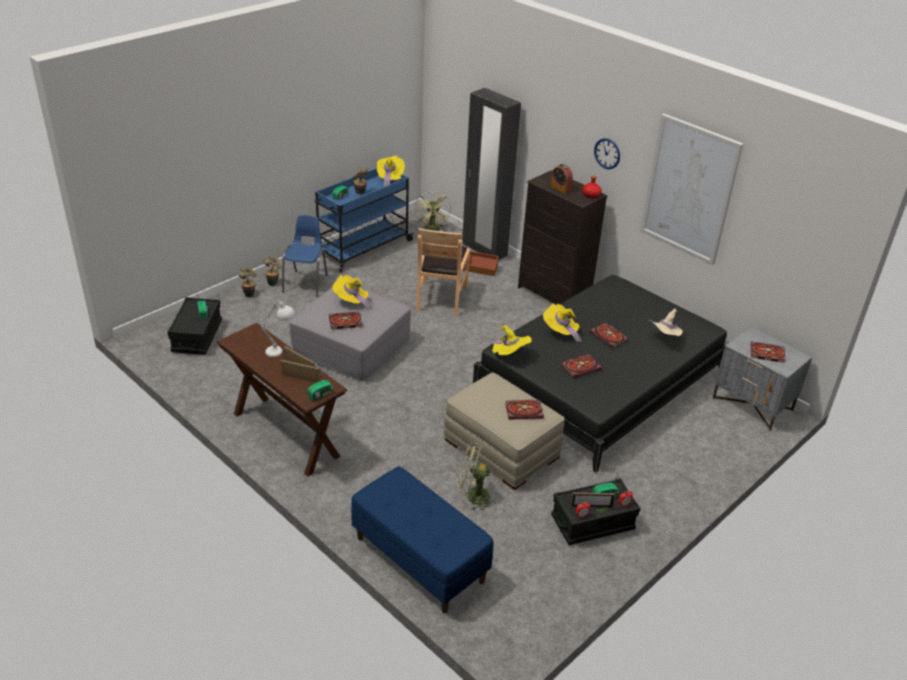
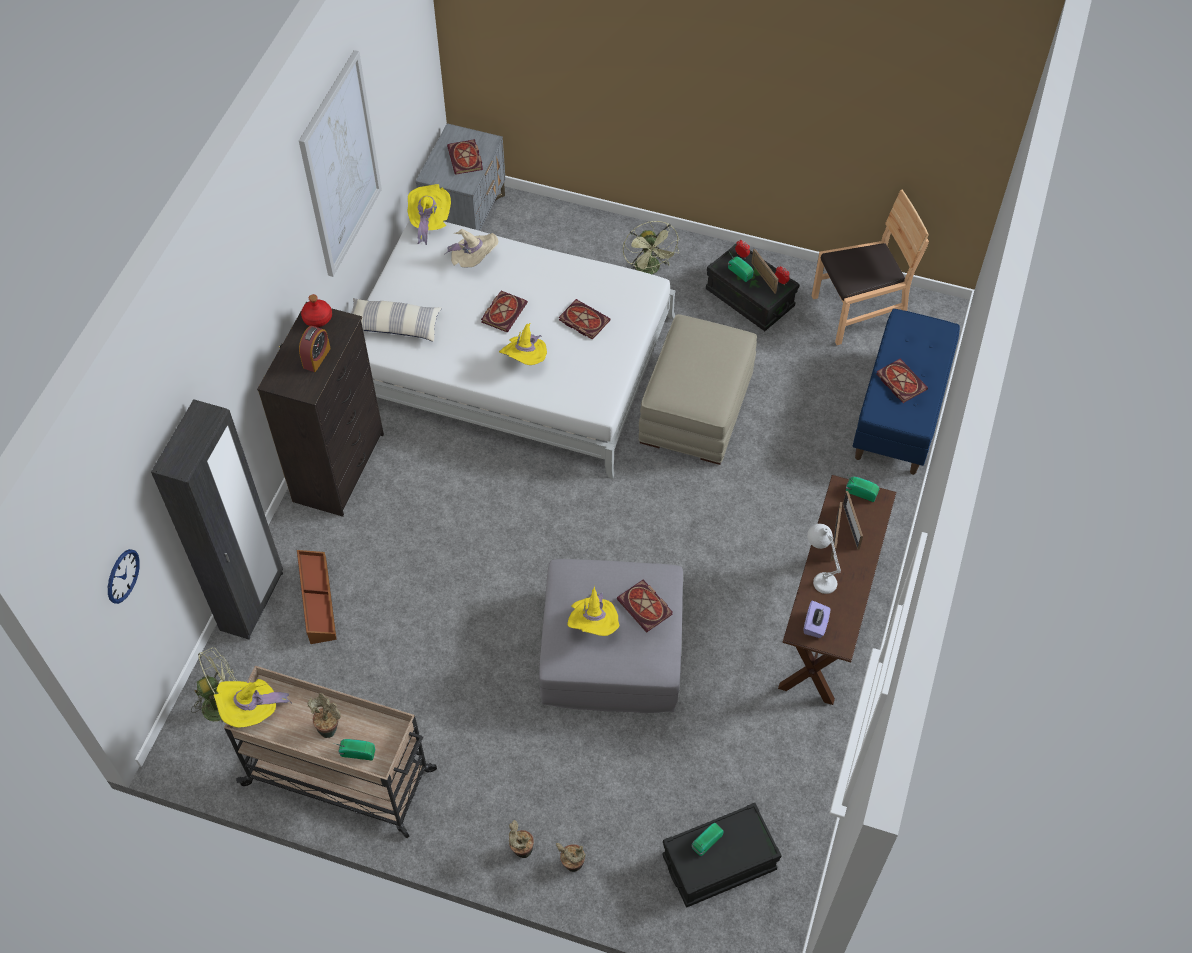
camera: 115 degrees left, 20 degrees up
(252, 337) = (815, 625): none -> purple tissue box
(306, 283) = (494, 800): blue chair -> none
(362, 248) = (342, 777): blue cart -> beige cart
(441, 298) = (427, 598): brown chair -> brown chair (858, 311)
(472, 496) = (786, 404): green fan -> green fan (650, 270)
(509, 355) = (605, 394): yellow hat -> yellow hat (429, 221)
(524, 410) = (697, 345): book -> book (899, 381)
(600, 381) = (510, 359): black bed -> white bed
(607, 153) = (277, 273): wall clock -> wall clock (122, 576)
(623, 295) = (394, 326): none -> pillow

